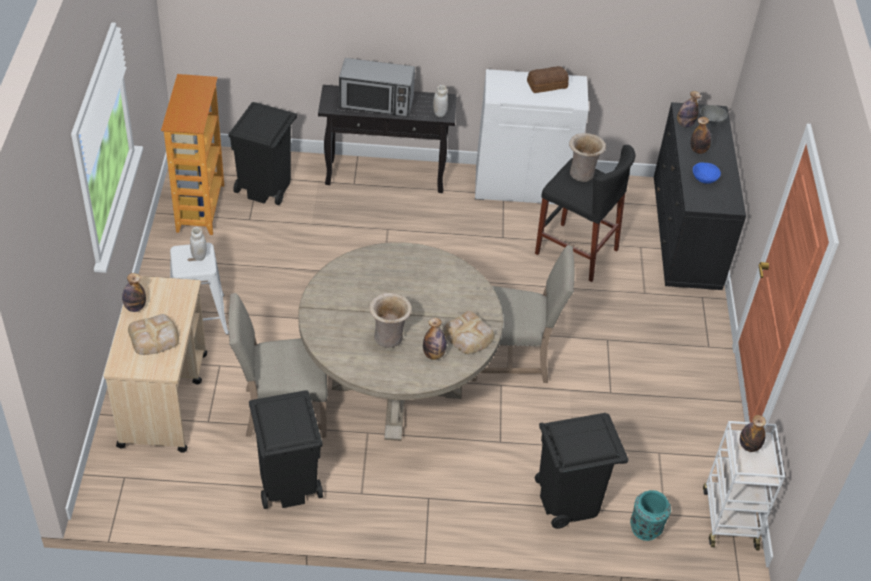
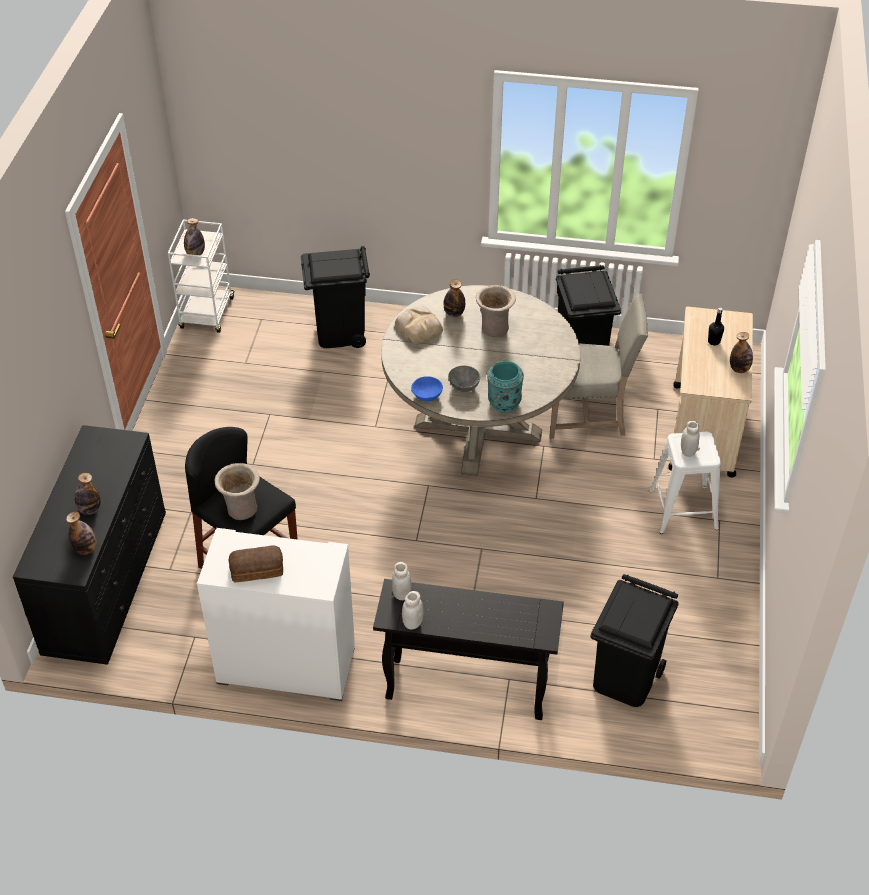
camera: 170 degrees left, 0 degrees up
(155, 337) = (714, 341): bread -> black bottle
(199, 208) = (705, 650): bookcase -> none
(376, 103) = (484, 614): microwave -> none
(428, 97) = (412, 623): none -> white jar
(513, 358) = (356, 451): beige chair -> none
(645, 528) = (281, 311): turquoise vase -> turquoise vase (504, 403)
(704, 179) = (104, 470): blue bowl -> blue bowl (427, 395)
(711, 123) = (49, 549): grey bowl -> grey bowl (463, 386)

